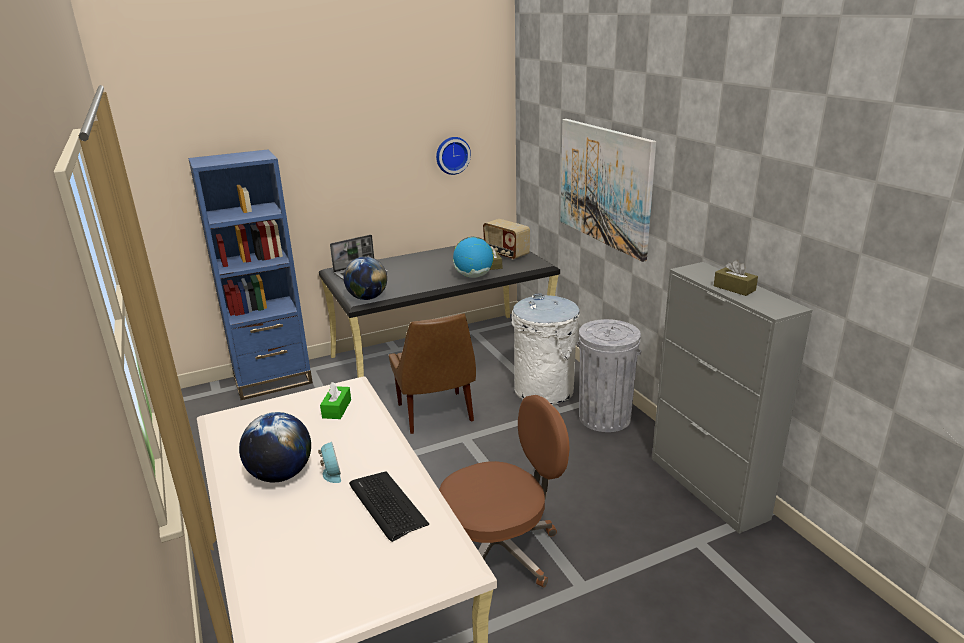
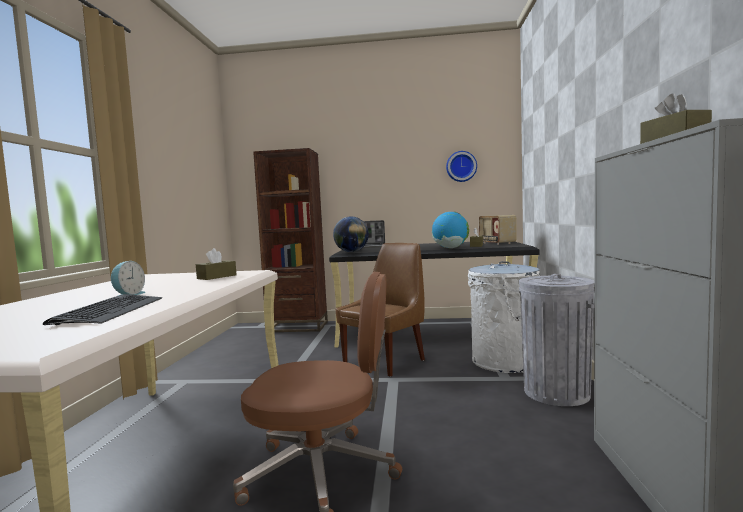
camera: 30 degrees right, 20 degrees down
(273, 380) = (297, 327): blue bookcase -> brown bookcase
(281, 475) = (100, 293): globe -> none
(337, 409) = (217, 277): green tissue box -> brown tissue box
(436, 414) = (386, 361): brown chair -> brown chair turned 150 degrees counterclockwise
(604, 185) = (570, 146): picture -> none

